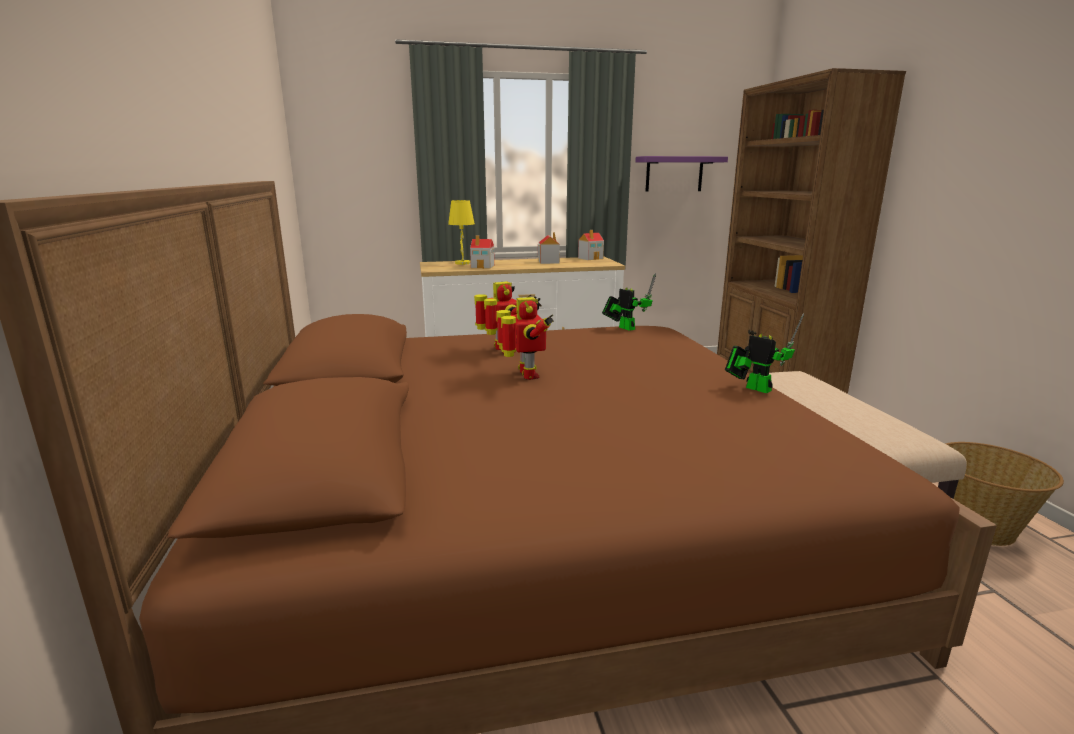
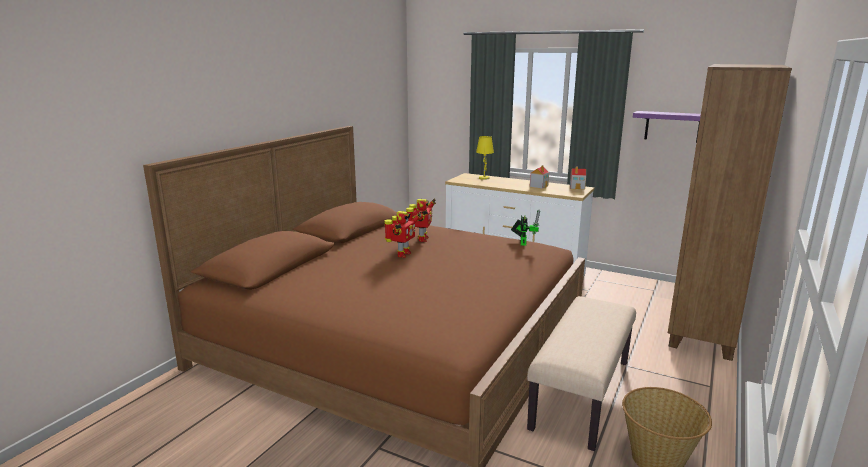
camera: 40 degrees right, 0 degrees up
(483, 266) = (488, 183): toy house -> none
(754, 388) = (496, 295): toy robot -> none

